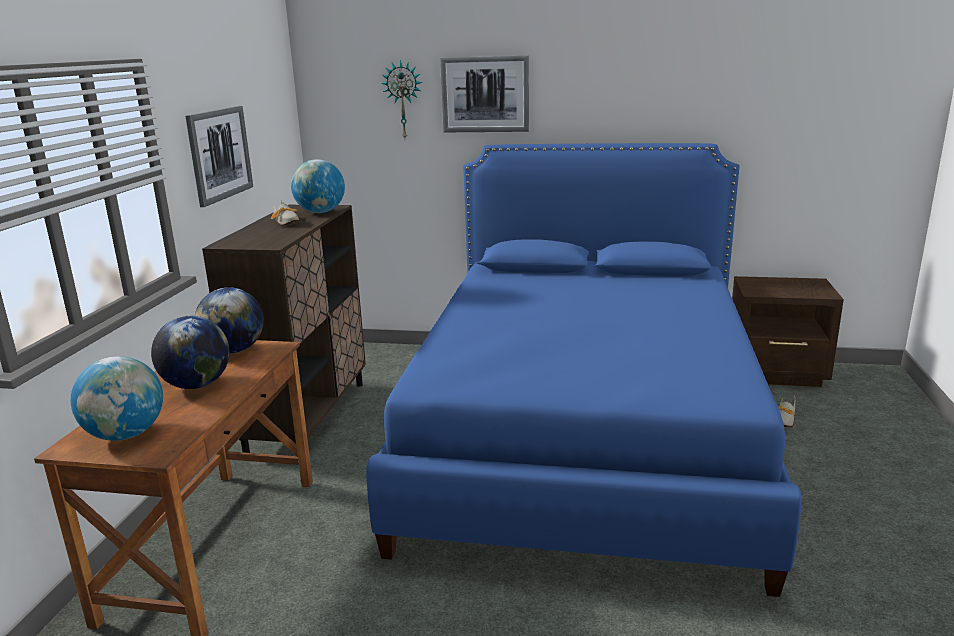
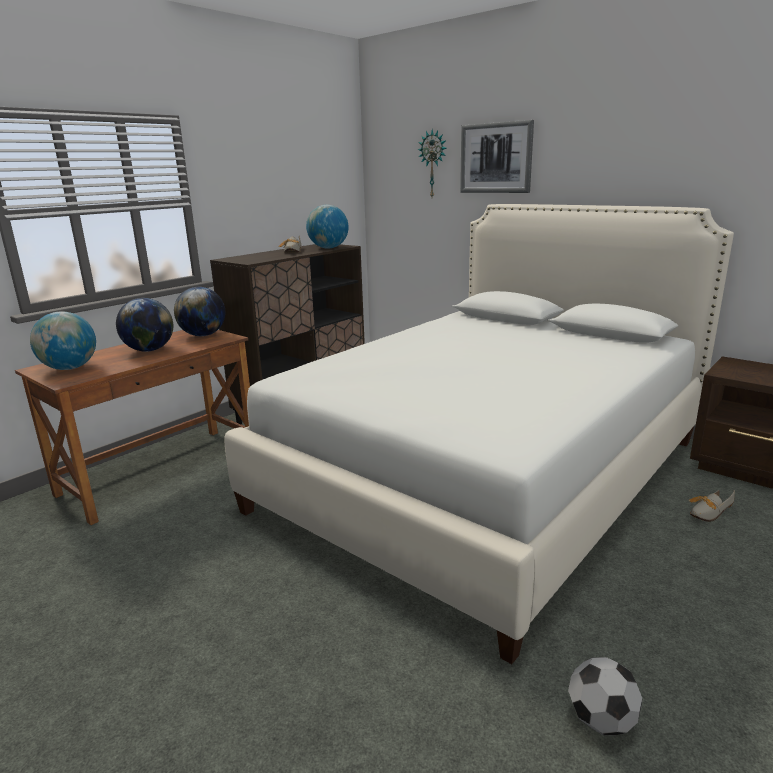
camera: 30 degrees right, 0 degrees up
(219, 154) = (260, 196): picture -> none
(585, 437) = (486, 474): blue bed -> white bed
(875, 610) = (601, 721): none -> football

